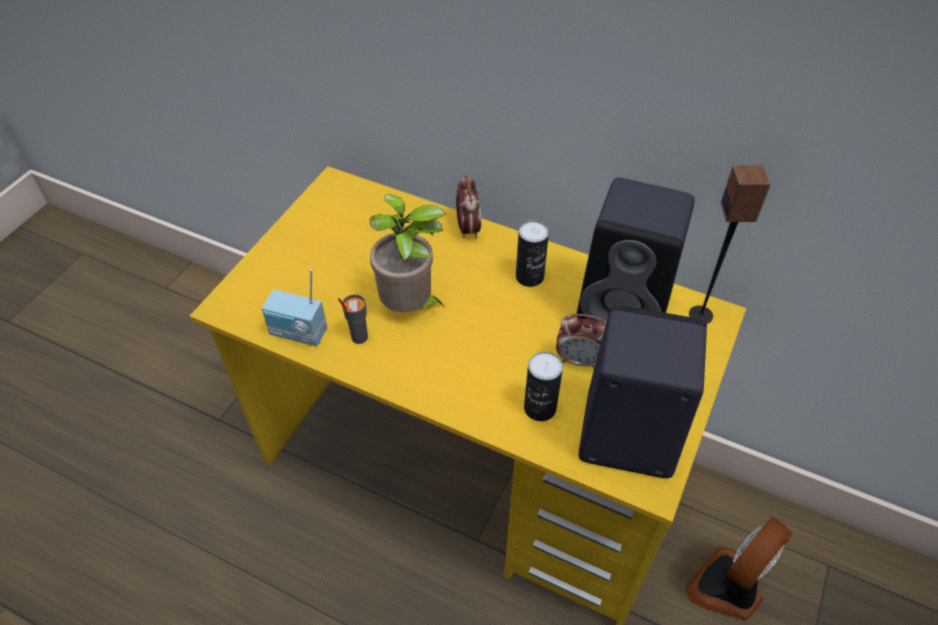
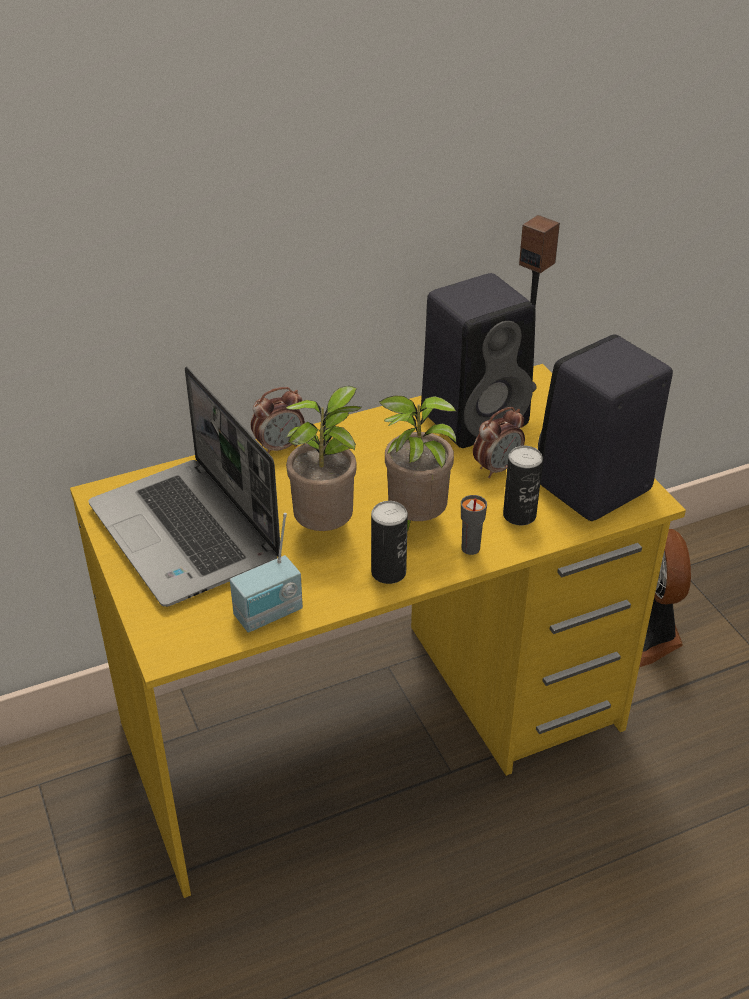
camera: 50 degrees left, 10 degrees down
(336, 244) = (188, 534): none -> laptop
(358, 337) = (322, 577): grey cup -> grey cup (470, 549)
(463, 351) = (413, 524): none -> potted plant
(468, 228) = (279, 447): alarm clock -> alarm clock turned 120 degrees clockwise
(529, 277) = (379, 444): can -> can (388, 572)

